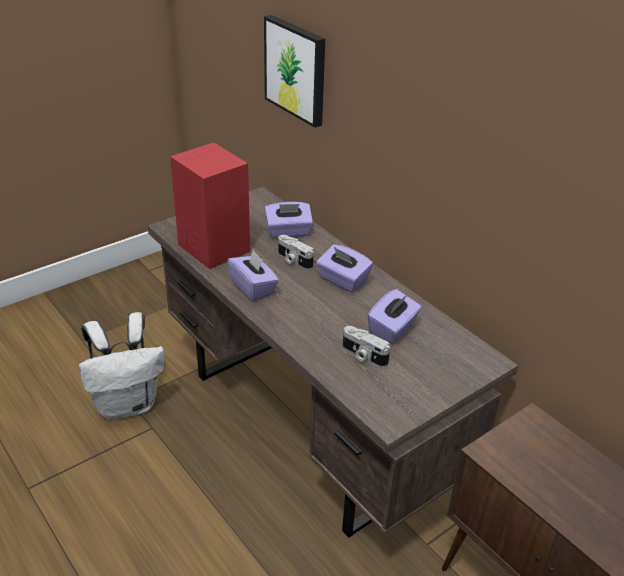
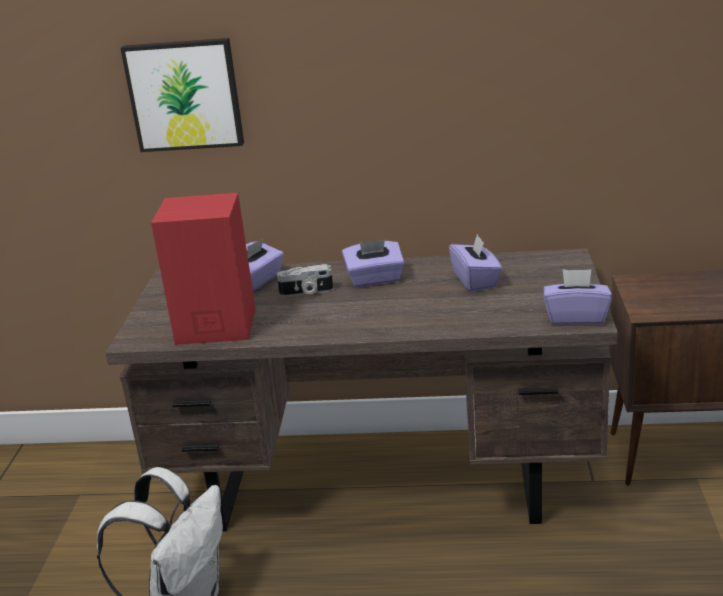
camera: 45 degrees left, 10 degrees down
(253, 288) = (317, 325): purple tissue box -> purple tissue box (576, 317)
(363, 355) = (492, 305): camera -> none

